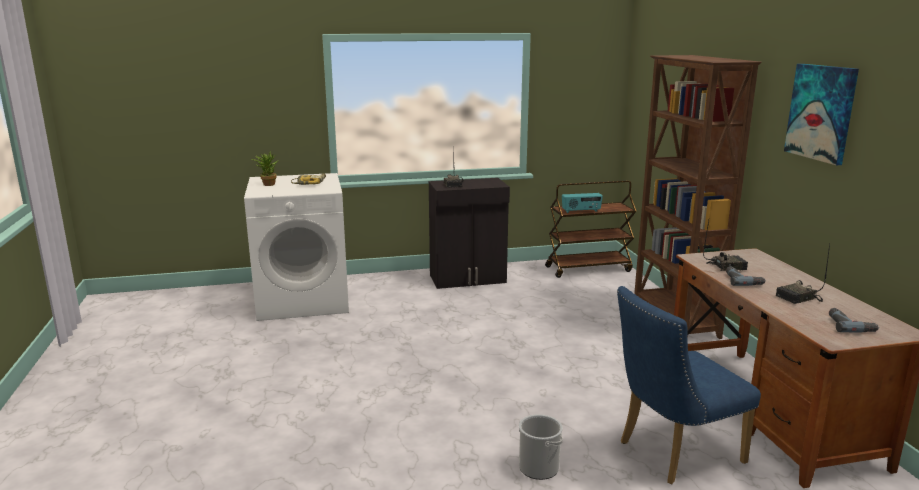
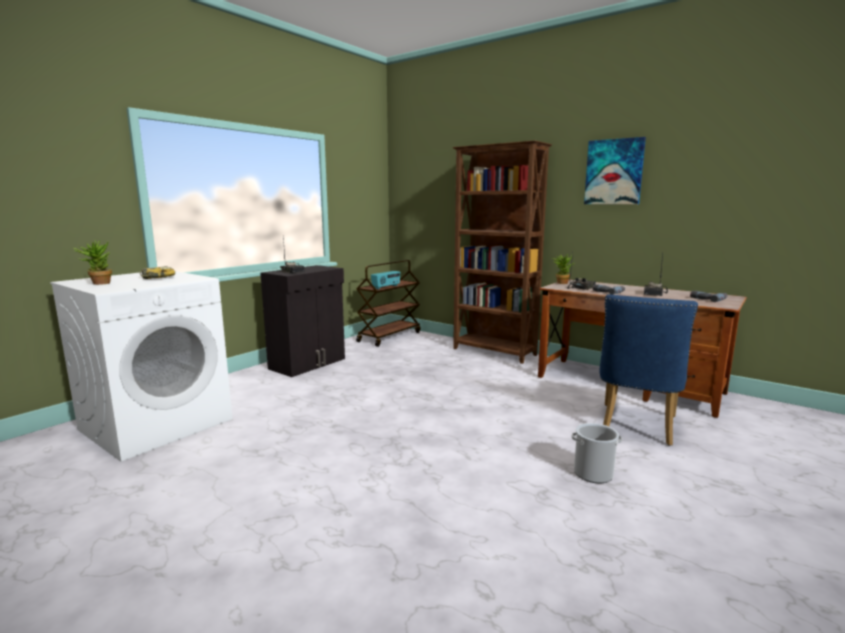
camera: 40 degrees left, 5 degrees down
(728, 253) = (561, 282): none -> potted plant

